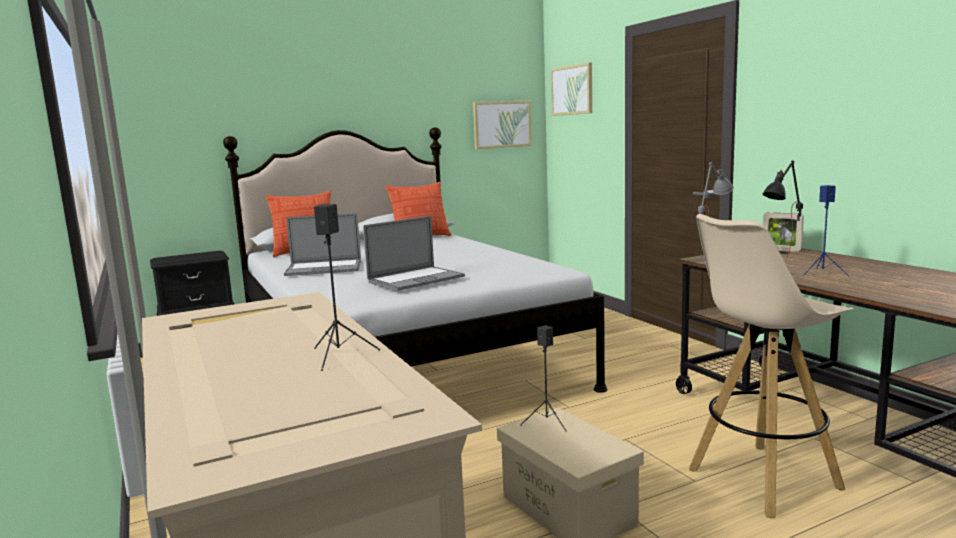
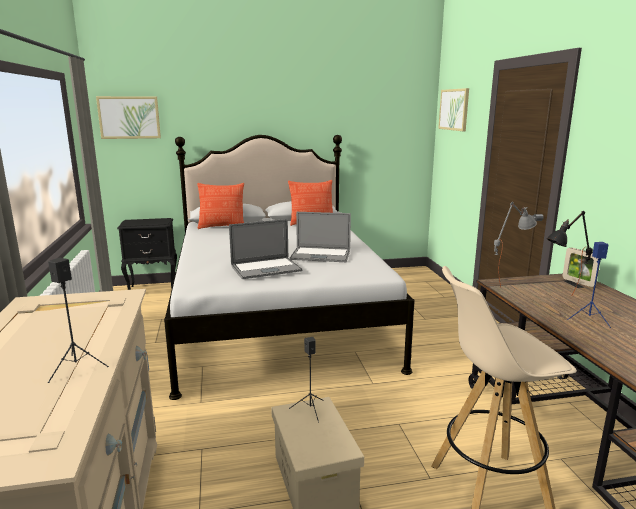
camera: 15 degrees right, 5 degrees up
(324, 268) = (218, 246): laptop -> laptop (320, 255)
(502, 124) = (396, 133): picture -> picture (129, 117)

